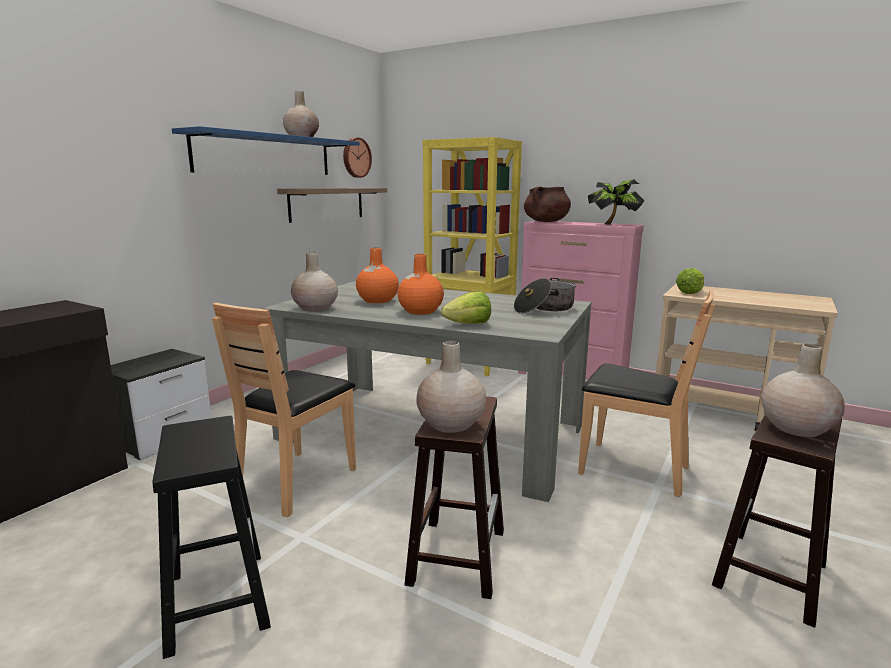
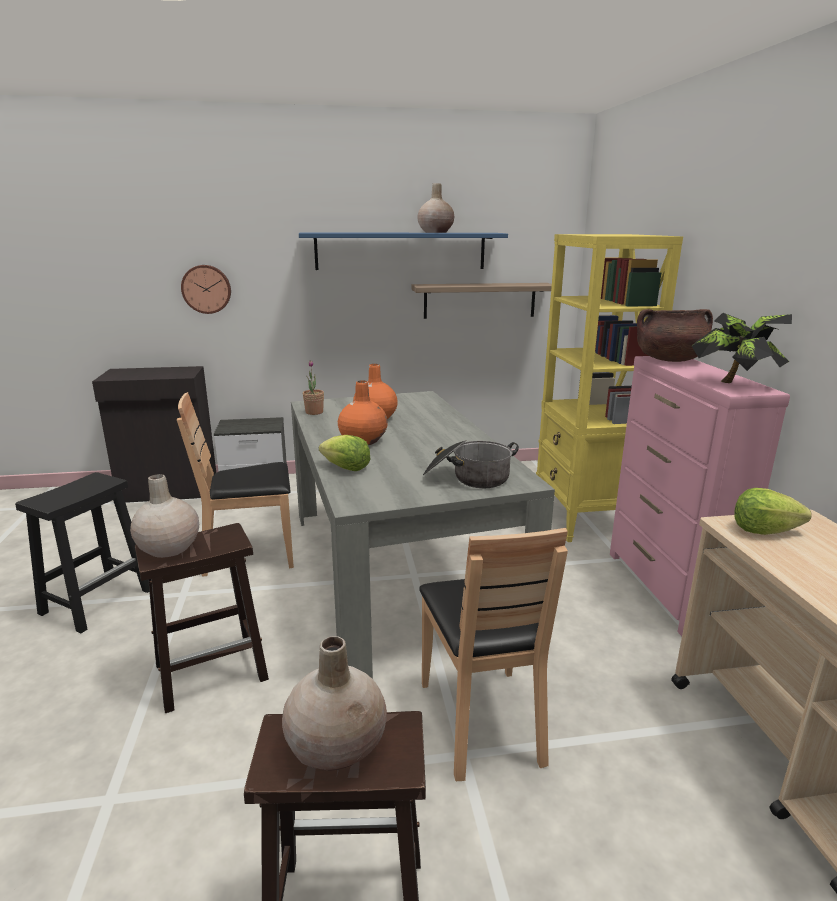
camera: 50 degrees right, 5 degrees up
(315, 308) = (314, 412): beige vase -> potted plant
(356, 157) = (532, 248): wall clock -> wall clock (206, 289)

